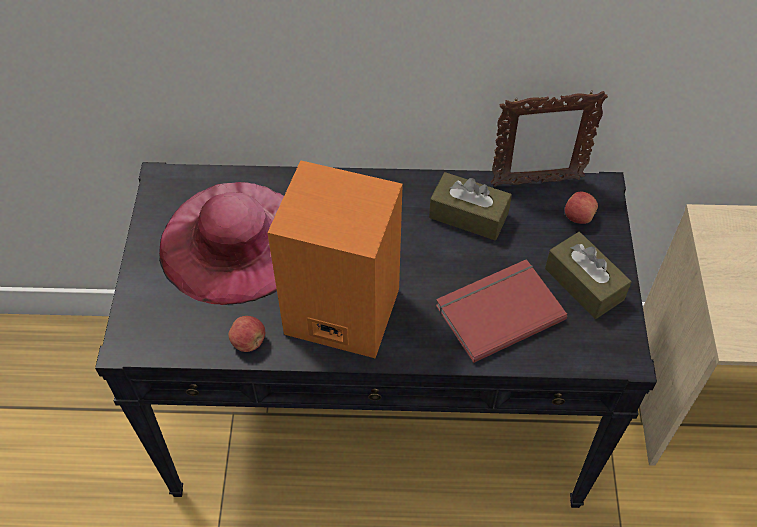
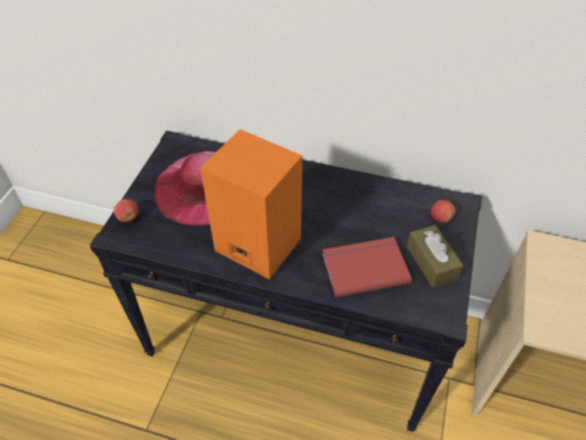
camera: 15 degrees right, 5 degrees down
(249, 342) = (190, 250): apple -> apple (128, 217)
(468, 215) = (363, 202): brown tissue box -> none
(536, 182) = (417, 190): picture frame -> none

